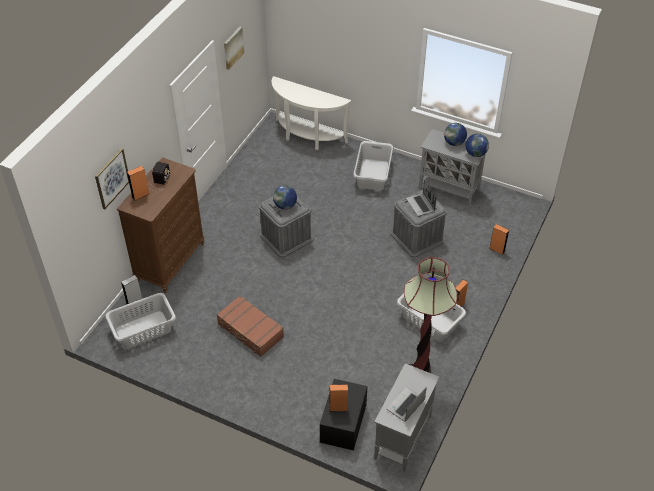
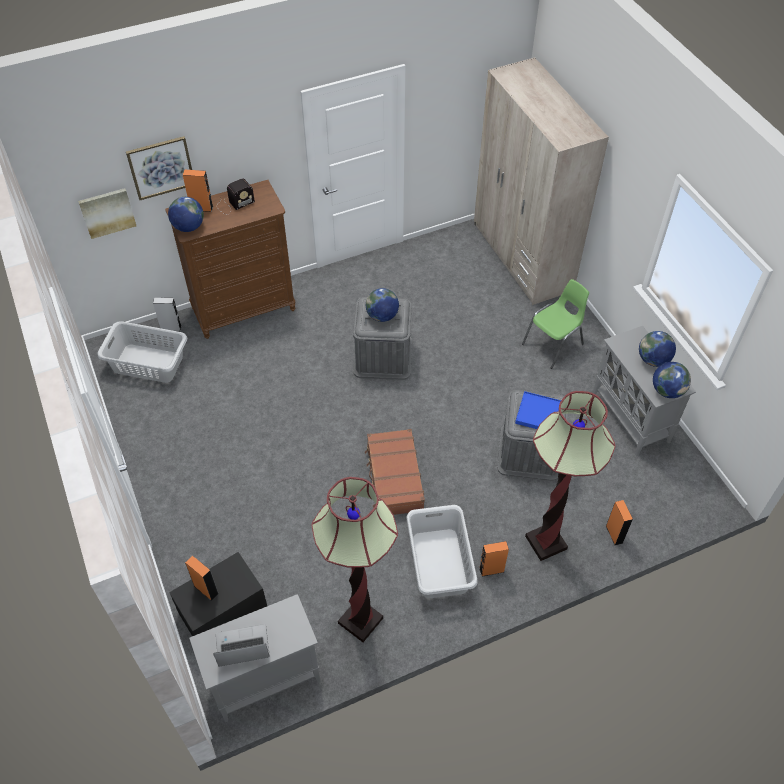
camera: 40 degrees right, 5 degrees up
(146, 210) = (188, 227): none -> globe
(233, 47) = (446, 91): picture -> picture (107, 212)
(250, 331) = (241, 435): brown suitcase -> brown suitcase (394, 478)
(307, 137) = (522, 257): white console table -> beige wardrobe
(373, 174) = (554, 344): grey laundry basket -> green chair
(421, 205) = (537, 413): laptop -> blue tray
(470, 275) = (546, 542): none -> floor lamp

